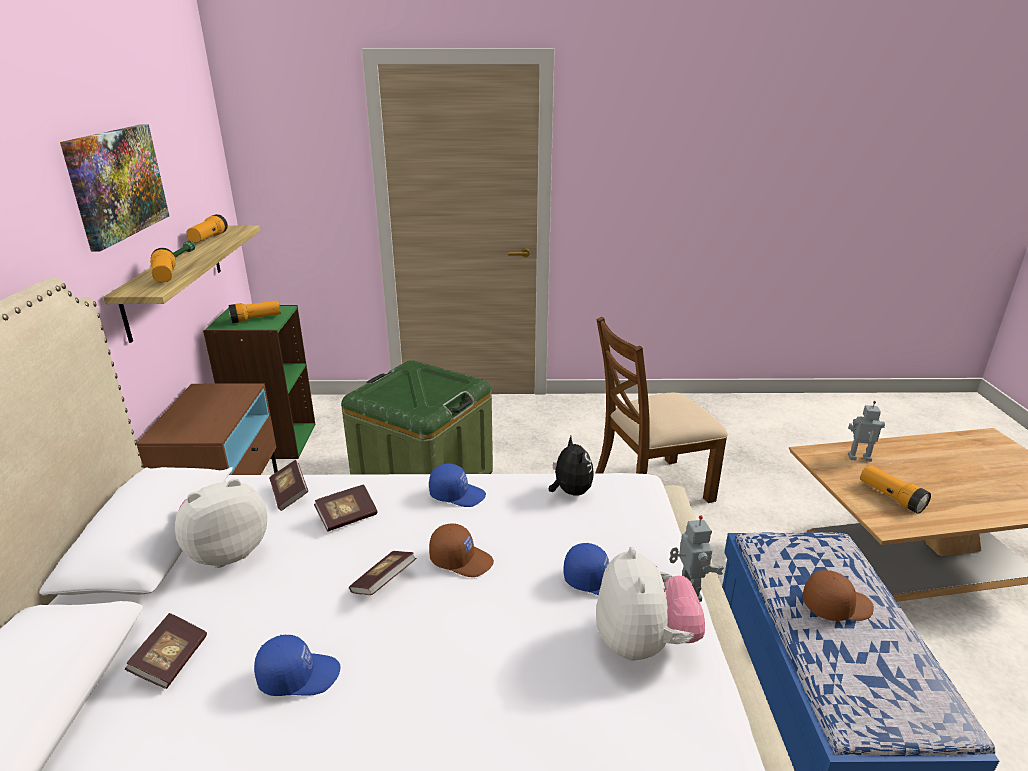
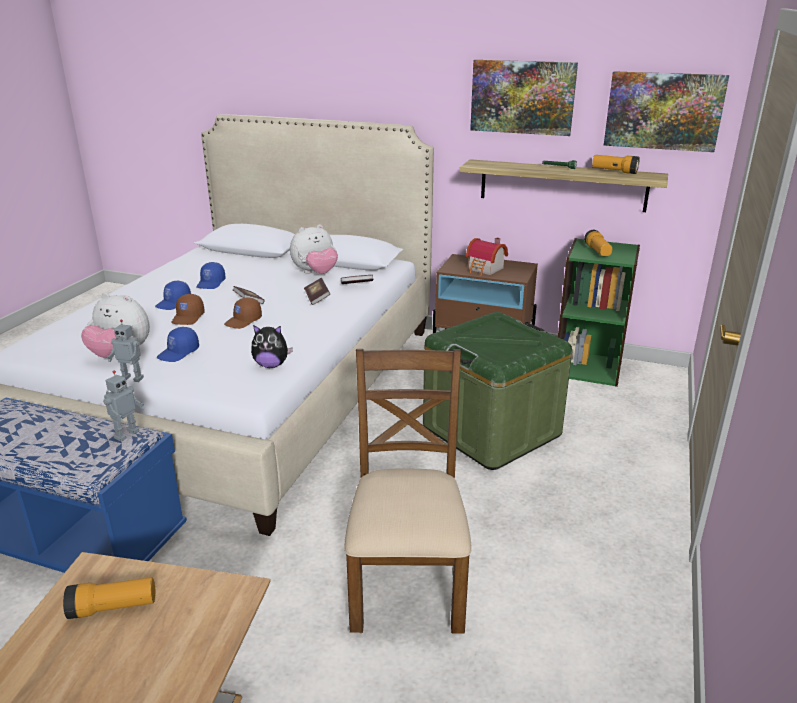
camera: 110 degrees right, 0 degrees up
(165, 277) = (503, 166): flashlight -> none
(171, 661) = (251, 265): book -> none
(198, 163) = (663, 111): none -> picture
(215, 410) = (485, 269): none -> toy house
(227, 552) = (315, 273): plush toy -> plush toy turned 75 degrees clockwise
(457, 494) = (309, 328): blue cap -> blue cap (174, 303)
(835, 605) = (54, 435): brown cap -> brown cap (188, 318)
(859, 459) = (192, 633): toy robot -> toy robot (125, 434)

